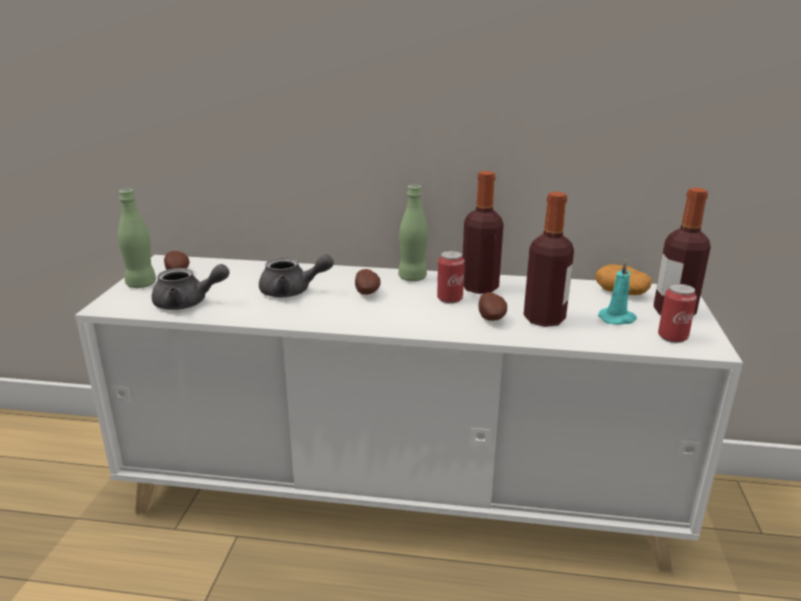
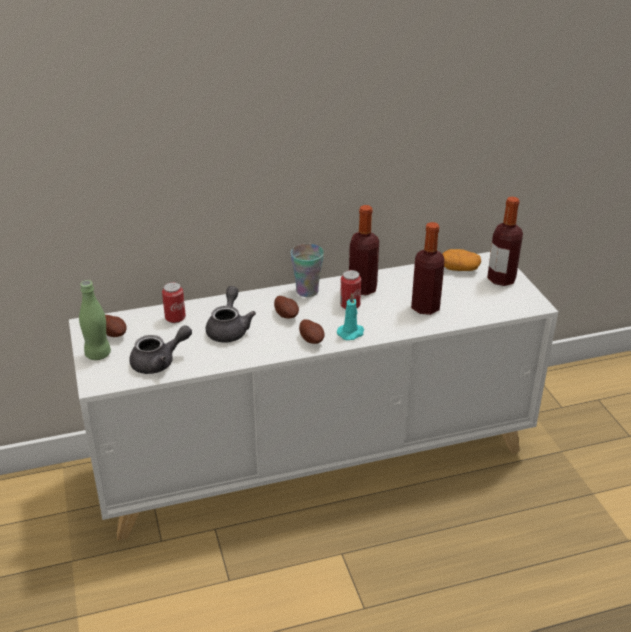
camera: 25 degrees left, 10 degrees up
(292, 291) = (229, 329): grey teapot -> grey teapot turned 60 degrees counterclockwise
(412, 278) = (307, 291): green bottle -> cup
(492, 318) = (391, 316): potato -> potato (312, 340)
(618, 319) = (470, 294): turquoise candle -> turquoise candle (351, 333)
(672, 337) = (511, 302): can -> can (175, 318)

